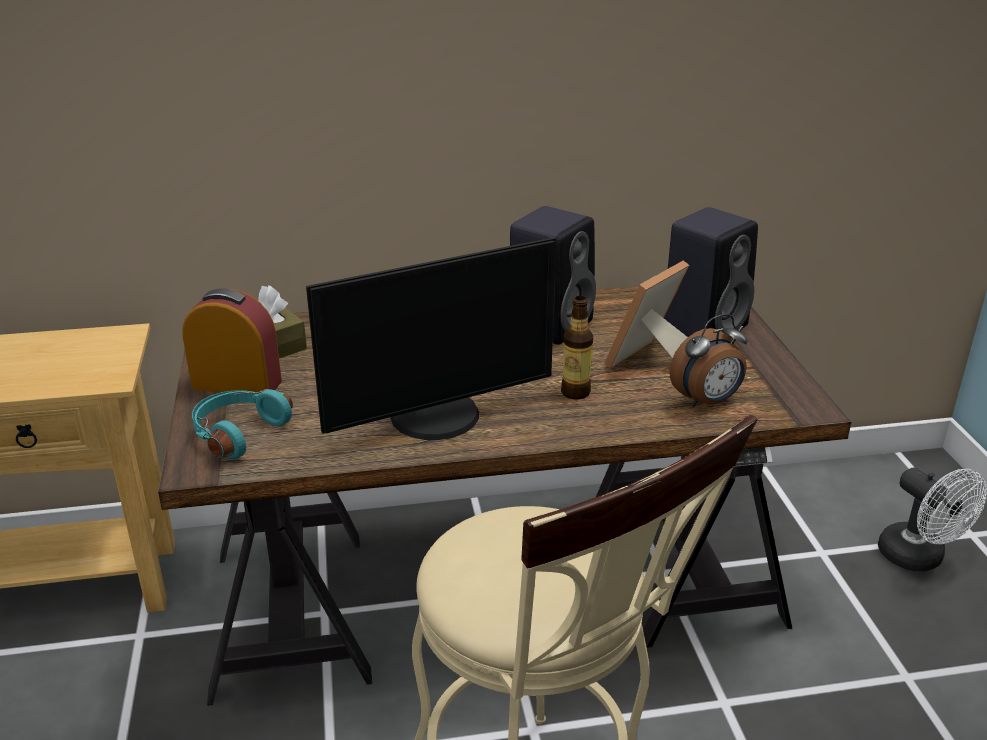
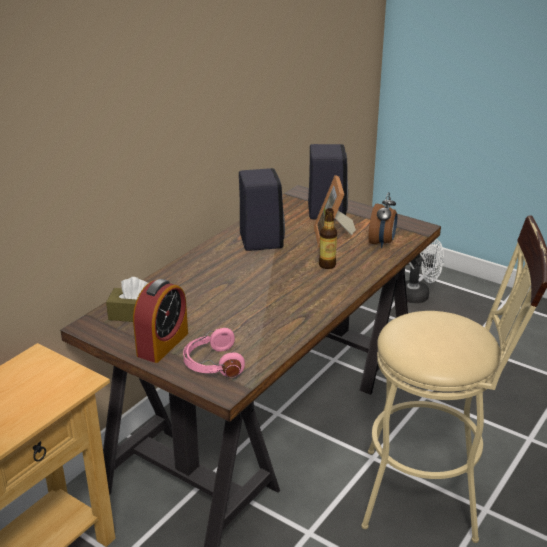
camera: 45 degrees left, 0 degrees up
(237, 384) = (162, 344): alarm clock -> alarm clock turned 150 degrees clockwise
(237, 433) = (212, 364): turquoise headphones -> pink headphones
(437, 418) = (291, 306): monitor -> none

